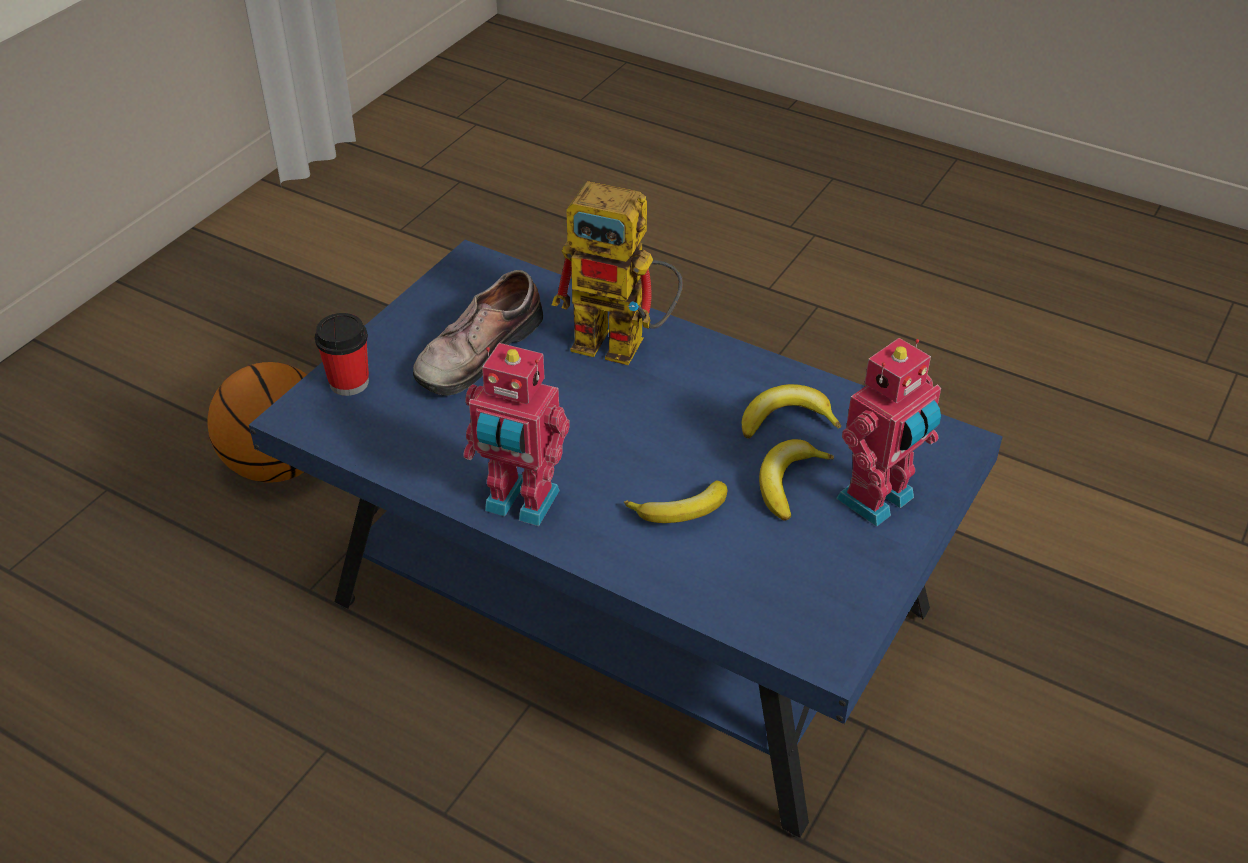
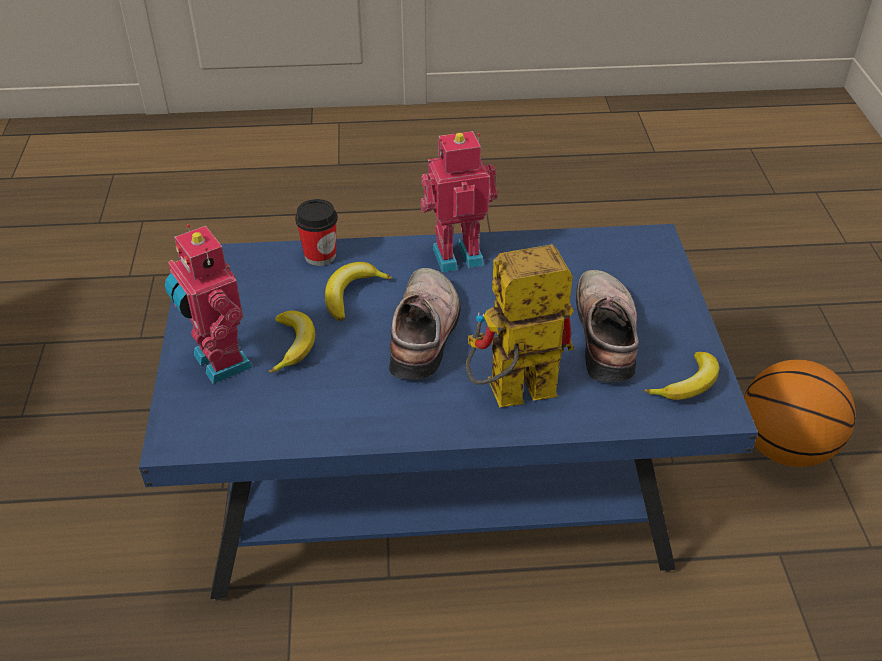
camera: 145 degrees right, 0 degrees up
(349, 382) = (656, 272): cup -> cup (320, 256)
(641, 432) = (427, 332): none -> shoe
(786, 420) = (327, 393): banana -> banana (688, 385)
(879, 501) = (218, 363): toy robot -> toy robot turned 45 degrees counterclockwise

